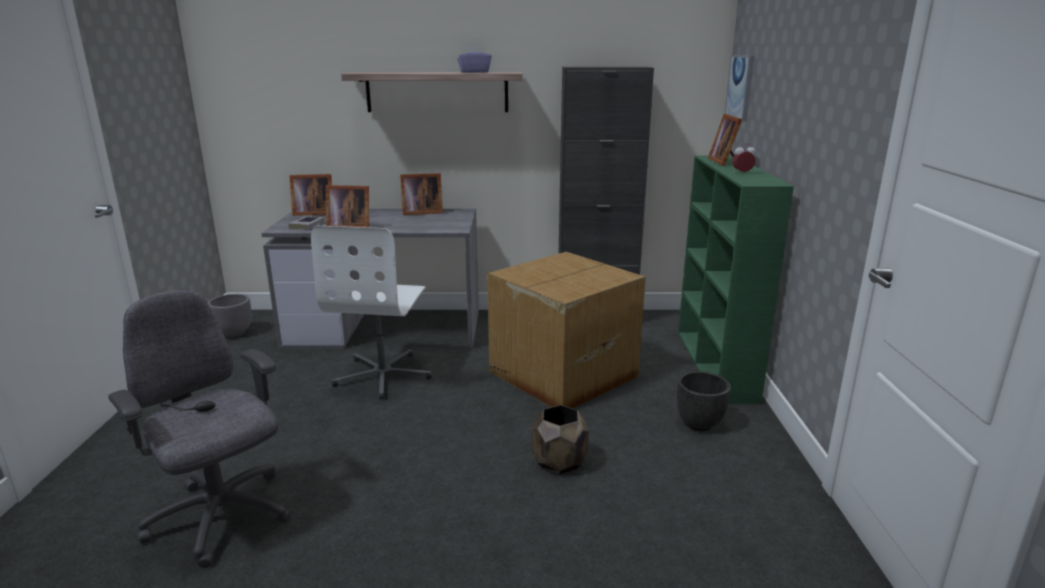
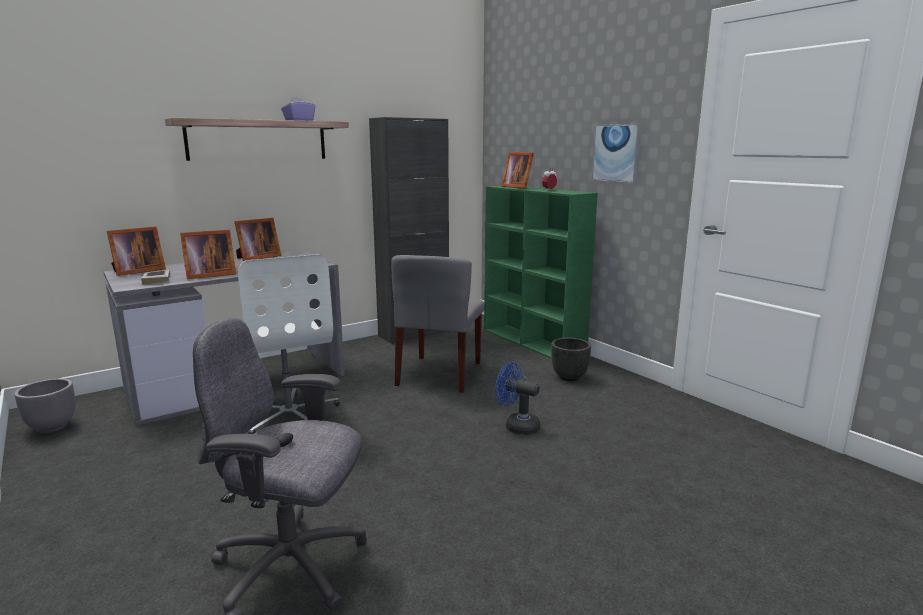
camera: 35 degrees left, 5 degrees down
(558, 462) = (517, 426): brown planter -> blue fan
(560, 374) = (440, 374): cardboard box -> grey chair
(740, 87) = (503, 134): picture -> picture (616, 153)

